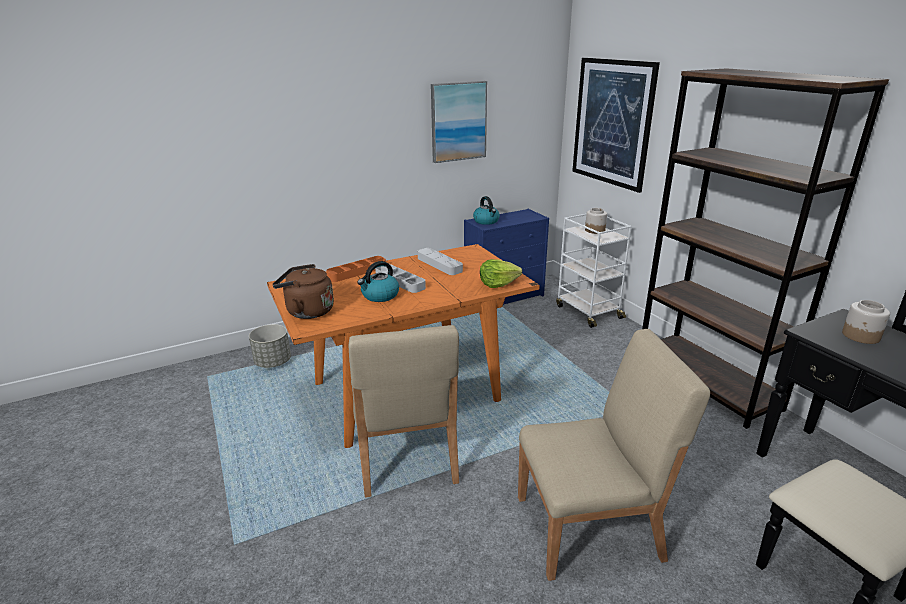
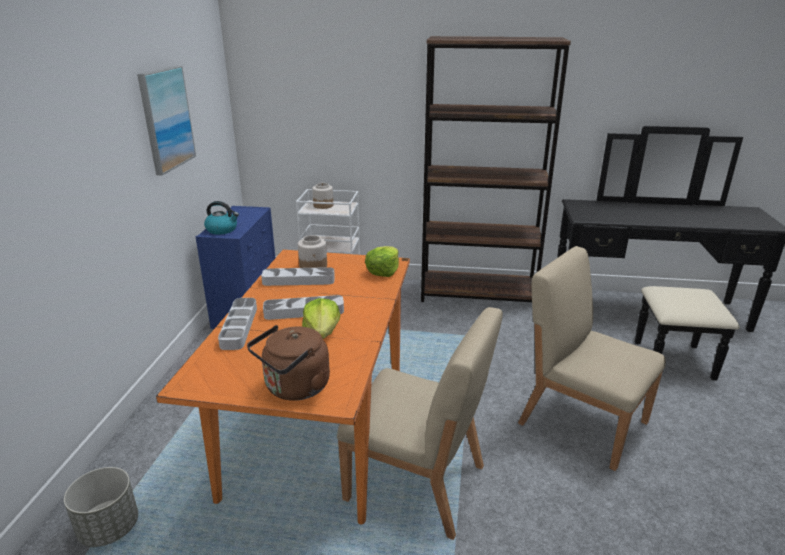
camera: 55 degrees left, 0 degrees up
(357, 272) = (239, 327): orange tray -> grey tray
(380, 296) = (322, 333): kettle -> lettuce
(590, 527) = (581, 421): beige chair -> beige chair turned 75 degrees counterclockwise
(612, 123) = (306, 97): picture -> none
(861, 336) = (599, 210): jar -> jar (313, 266)

